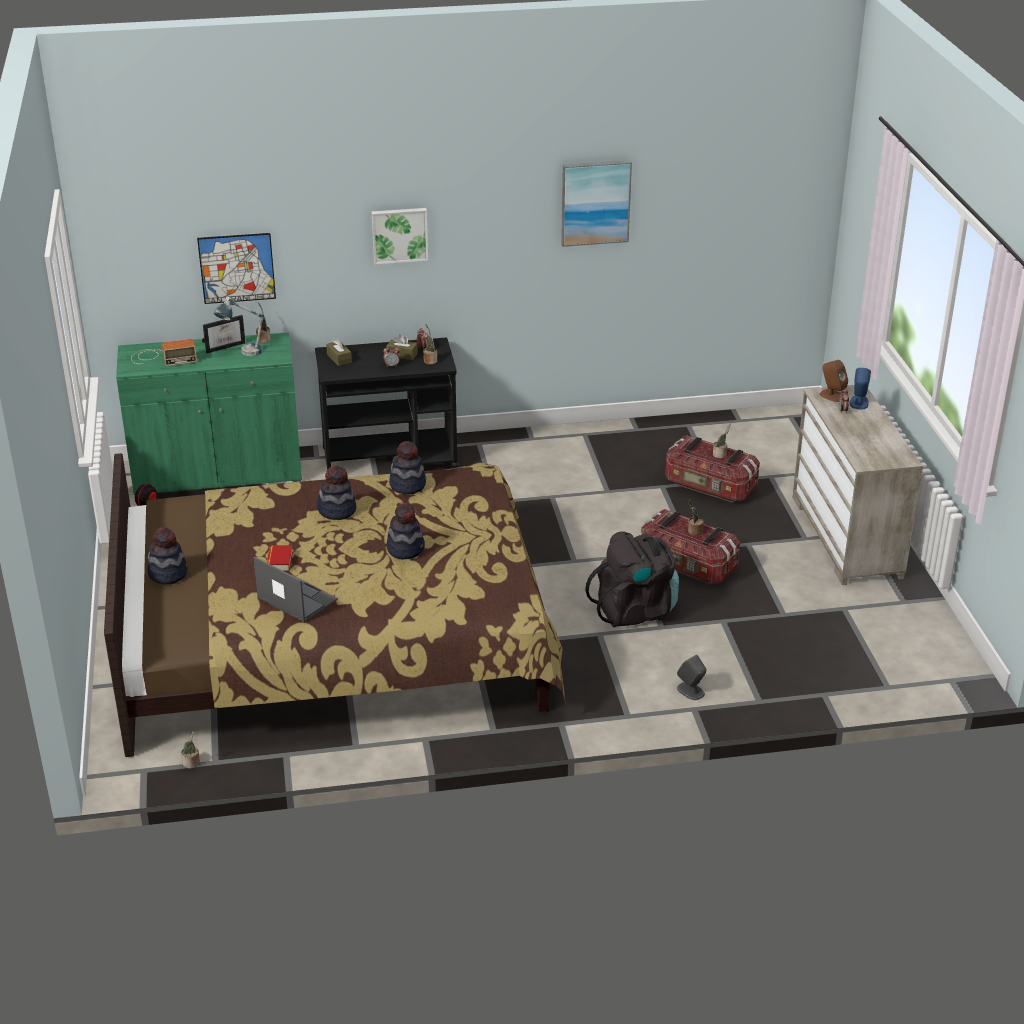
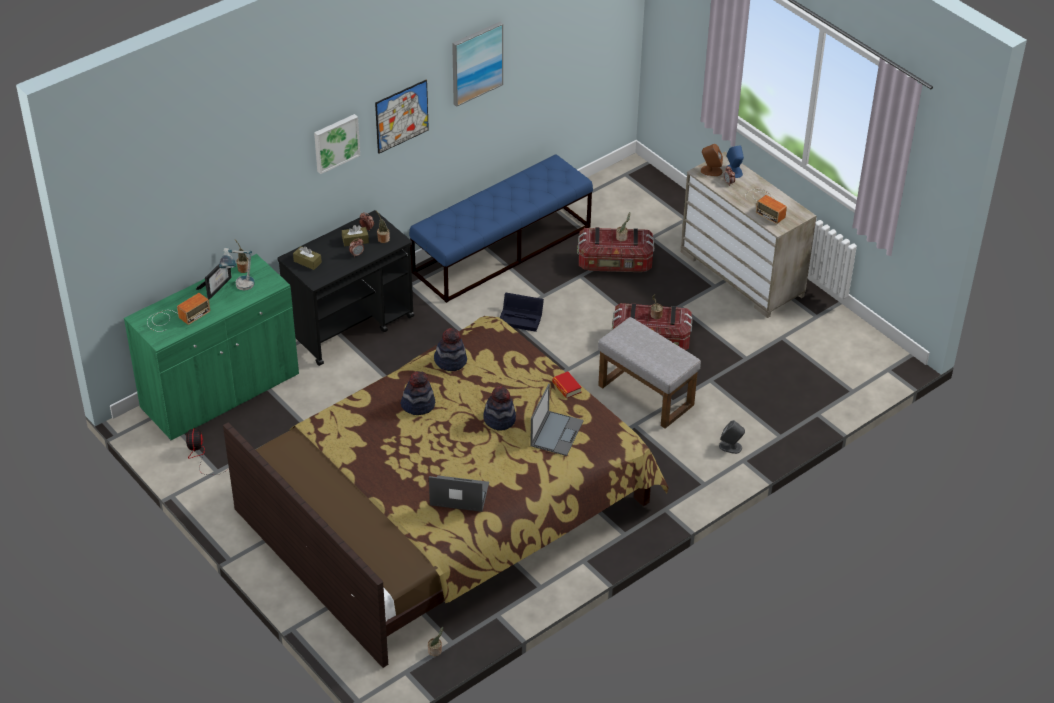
camera: 30 degrees left, 10 degrees up
(168, 573) = (338, 510): hat -> none
(237, 268) = (213, 217): picture -> picture (401, 116)
(279, 561) = (417, 467): book -> book (566, 387)
(453, 580) = (556, 433): none -> laptop
(566, 503) = (522, 318): none -> black storage box
(601, 441) = (502, 249): none -> blue bench
(635, 610) = (644, 395): black backpack -> grey ottoman
(868, 440) = (765, 205): none -> radio

